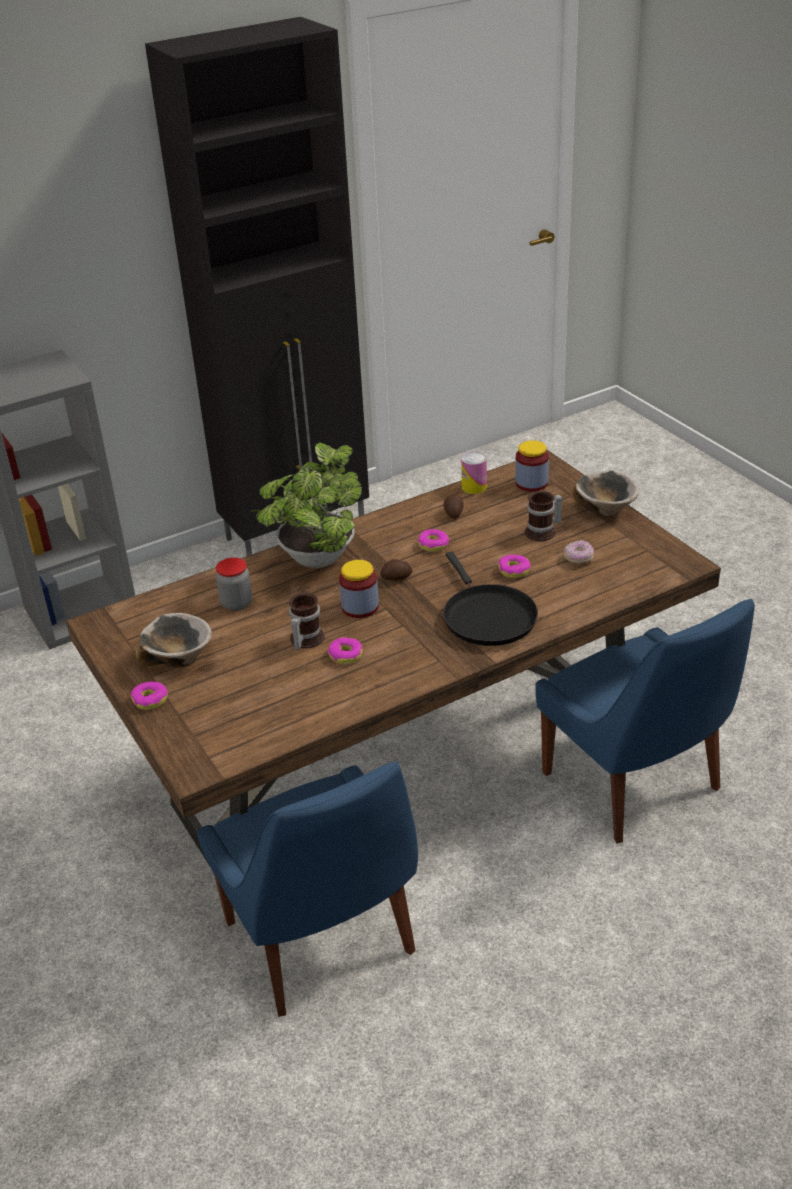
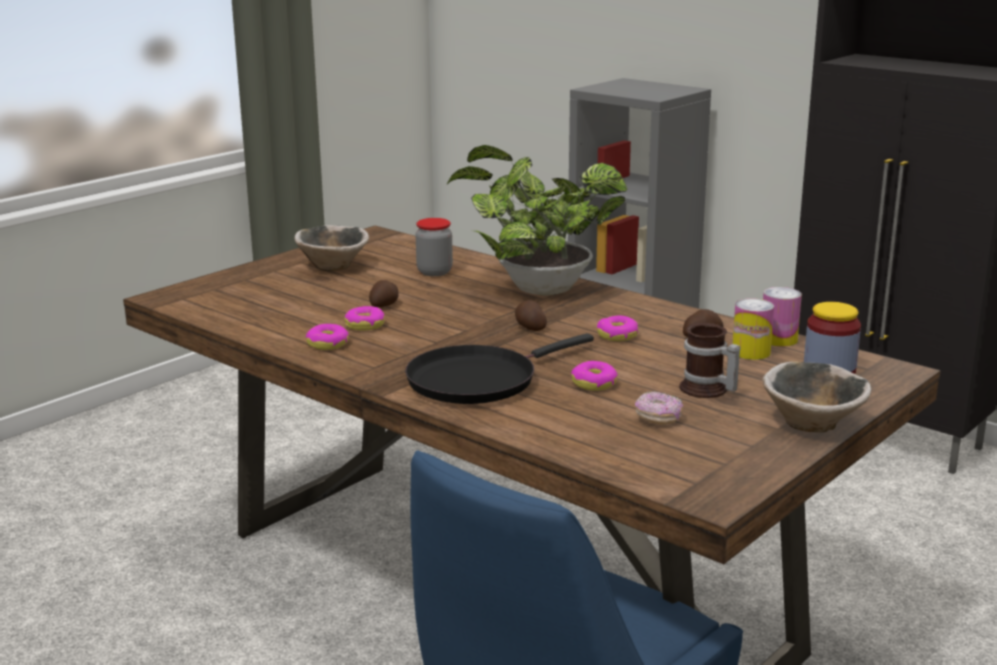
camera: 70 degrees right, 15 degrees down
(150, 700) = (264, 267): donut -> donut (328, 344)
(304, 640) = (385, 305): mug -> potato
(323, 943) = (207, 592): blue chair -> none
(360, 607) = (459, 319): jar -> none
(490, 502) = (751, 352): none -> can

